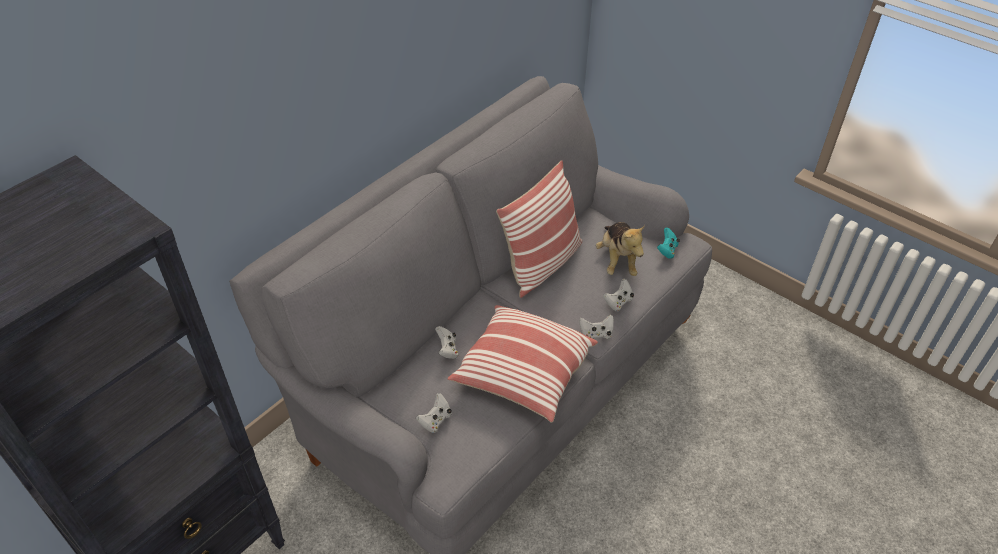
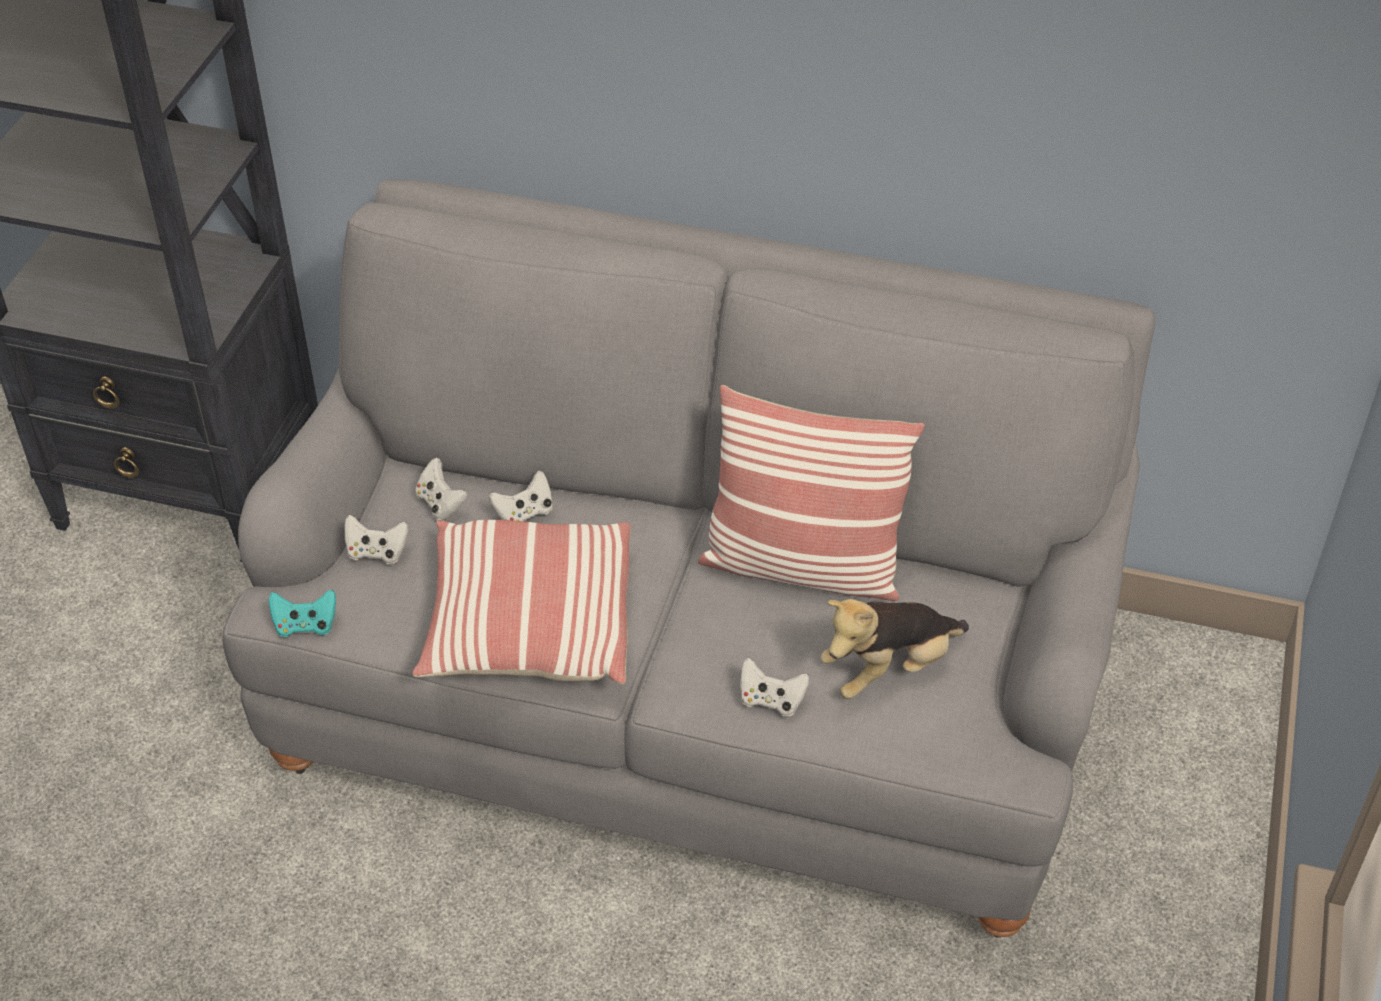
camera: 65 degrees right, 0 degrees up
(596, 334) = (678, 695): white game controller -> white game controller (441, 504)
(667, 250) = (970, 738): turquoise game controller -> turquoise game controller (305, 625)

